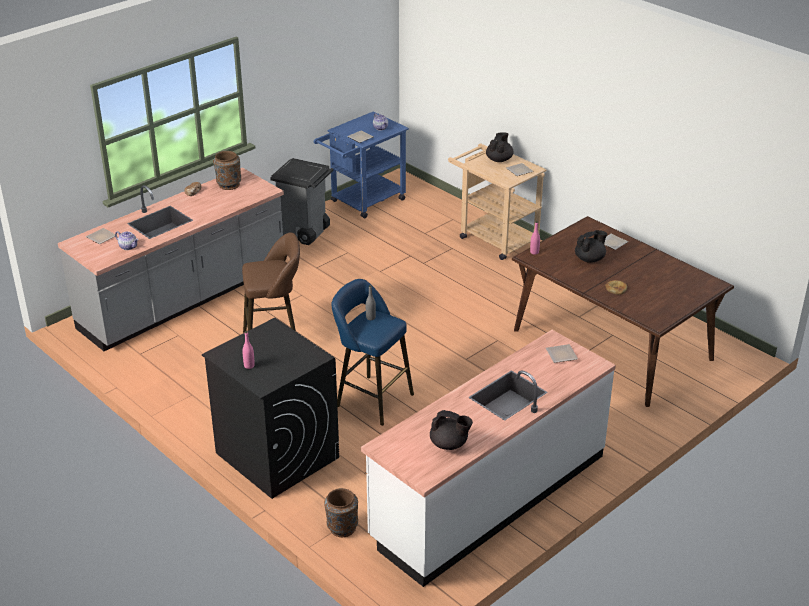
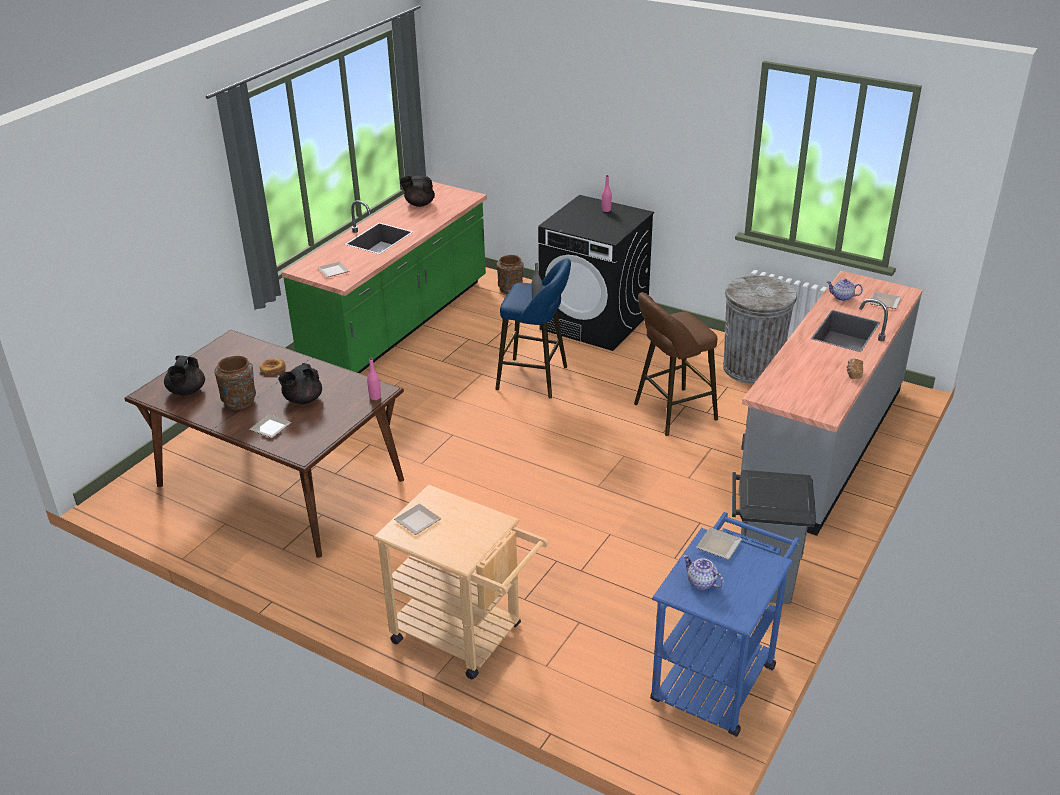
camera: 165 degrees right, 0 degrees up
(171, 371) = (752, 368): none -> grey trash can
(228, 185) = (823, 394): brown vase -> brown vase (240, 402)
(488, 497) = (399, 324): white counter -> green counter
(499, 159) = (457, 541): black teapot -> black teapot (186, 391)

